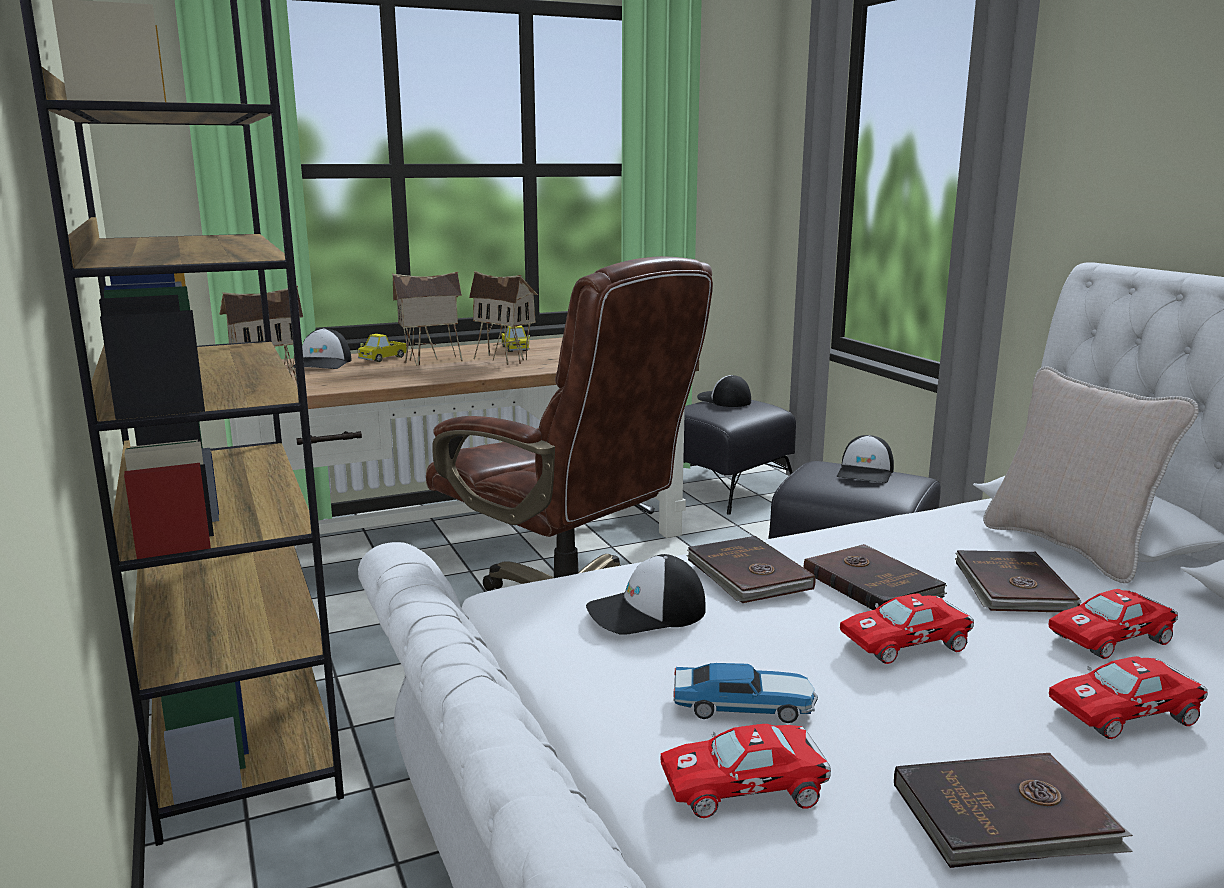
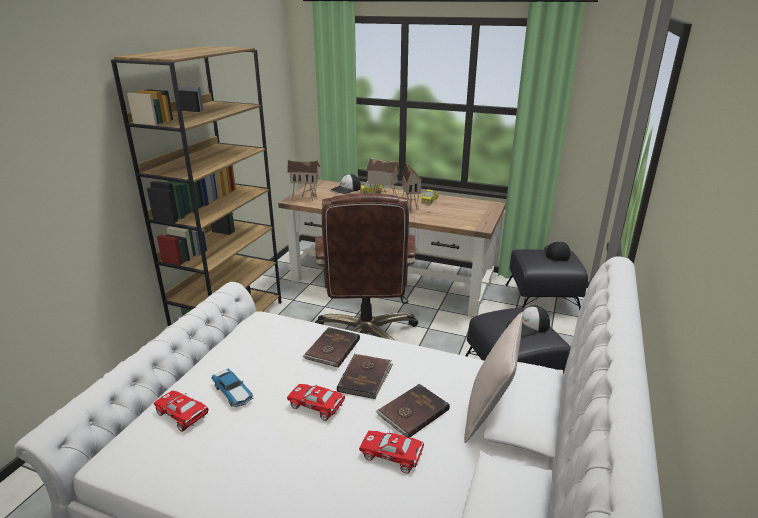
camera: 45 degrees right, 10 degrees up
(646, 612) = (273, 345): cap -> none
(1006, 818) = (210, 473): brown book -> none
(1127, 712) = (321, 479): red toy car -> none

